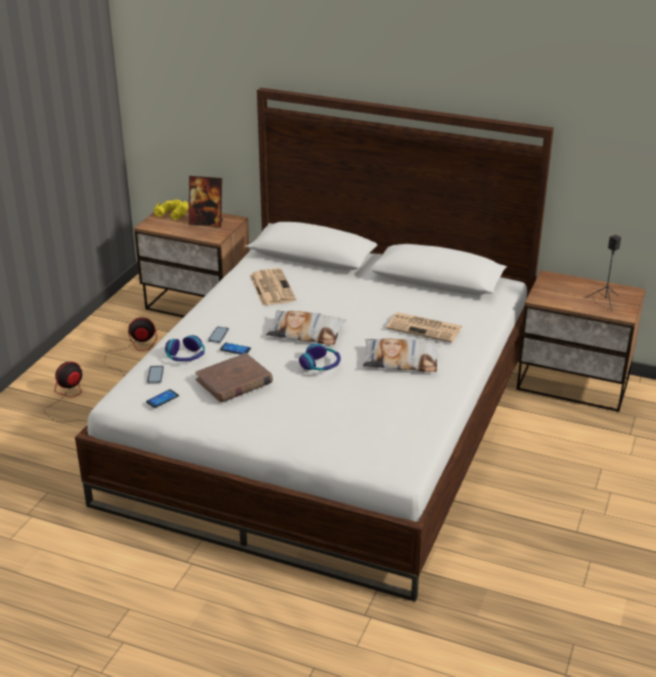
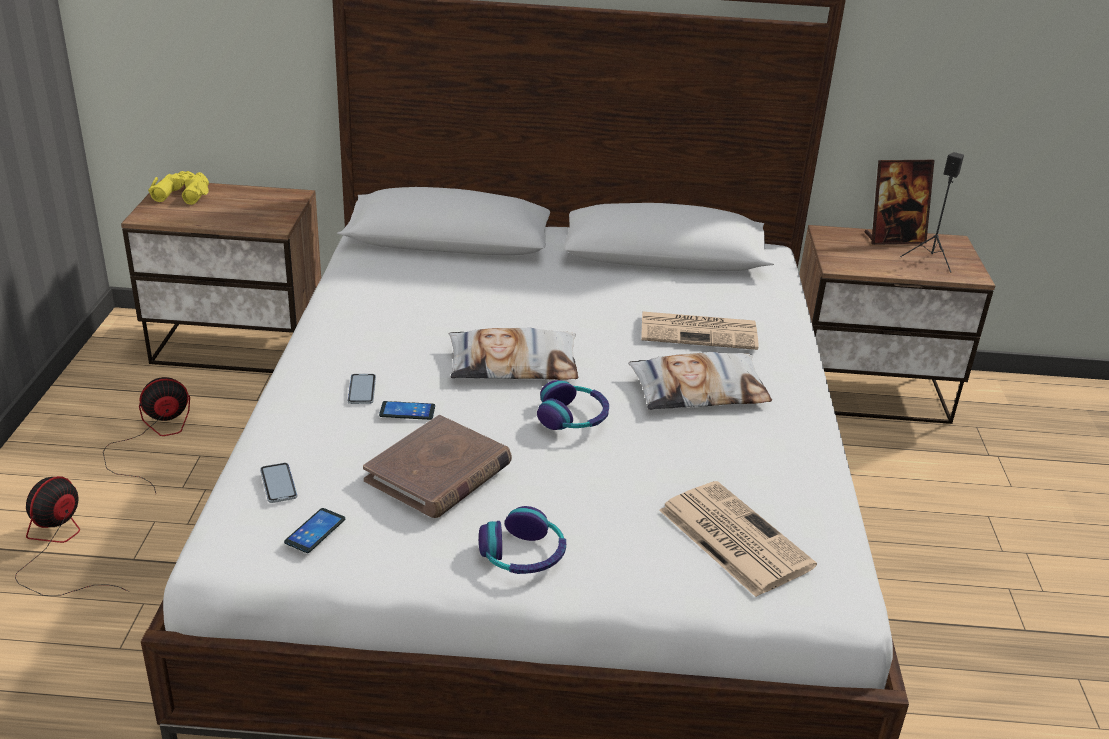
camera: 20 degrees left, 0 degrees up
(186, 356) = (319, 437): headphones -> headphones (523, 555)
(206, 222) = (249, 204): picture frame -> picture frame (894, 238)
(271, 287) = (410, 296): newspaper -> newspaper (732, 537)

